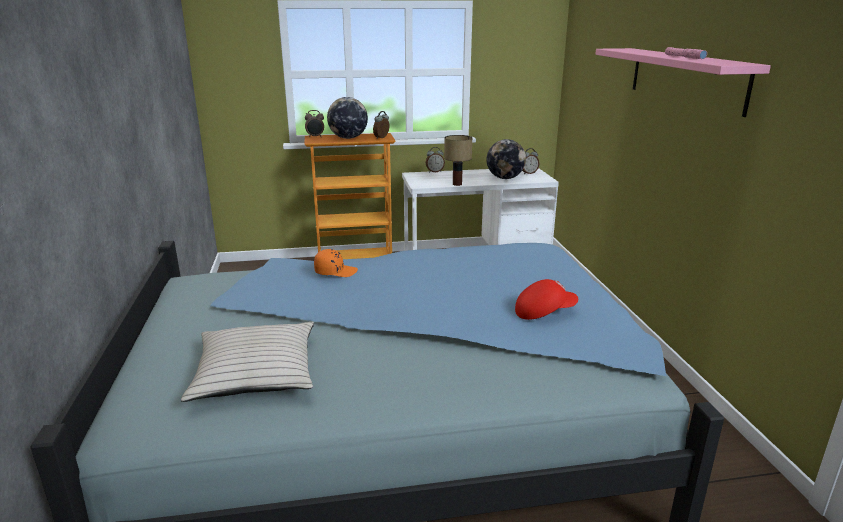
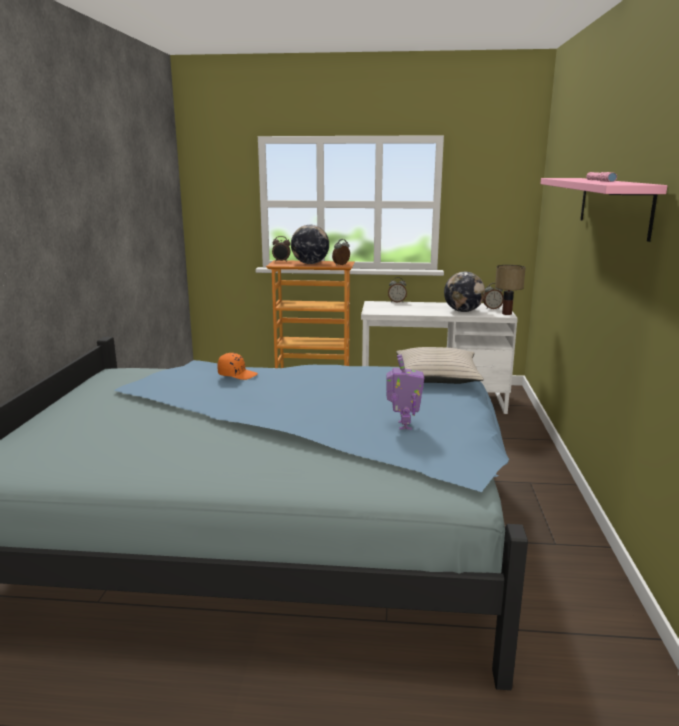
camera: 15 degrees right, 5 degrees down
(255, 373) = (111, 443): beige pillow -> beige pillow (436, 376)
(457, 184) = (409, 313): table lamp -> table lamp (507, 314)
(544, 312) = (403, 425): red cap -> toy robot

